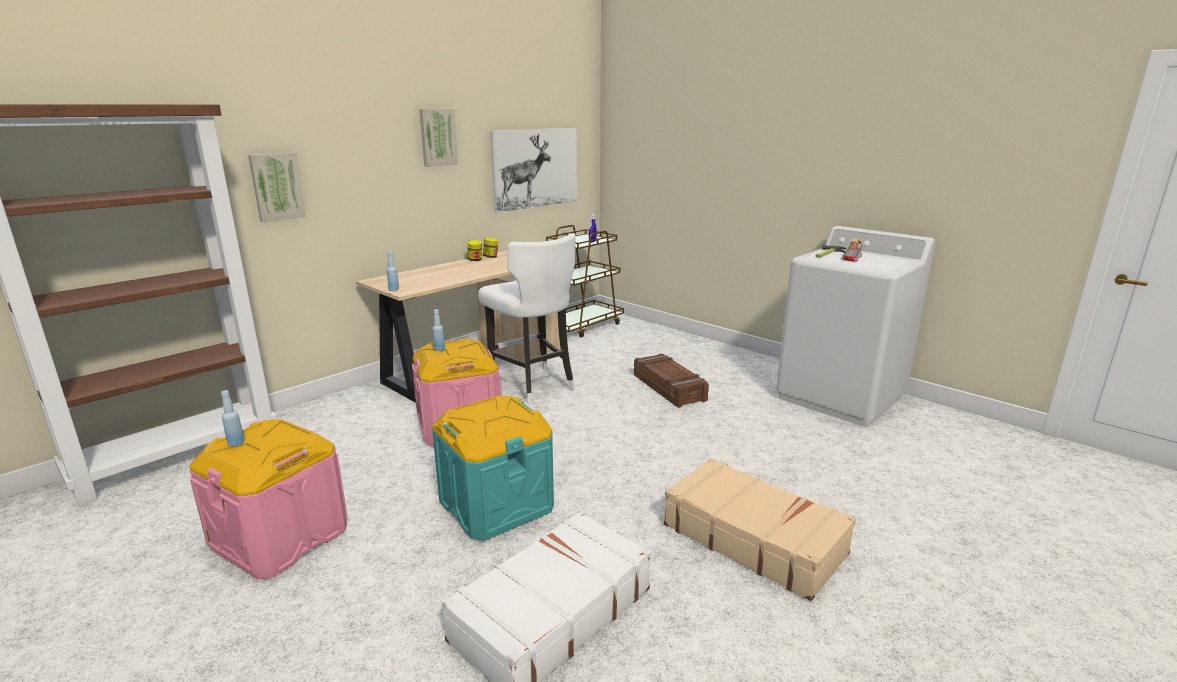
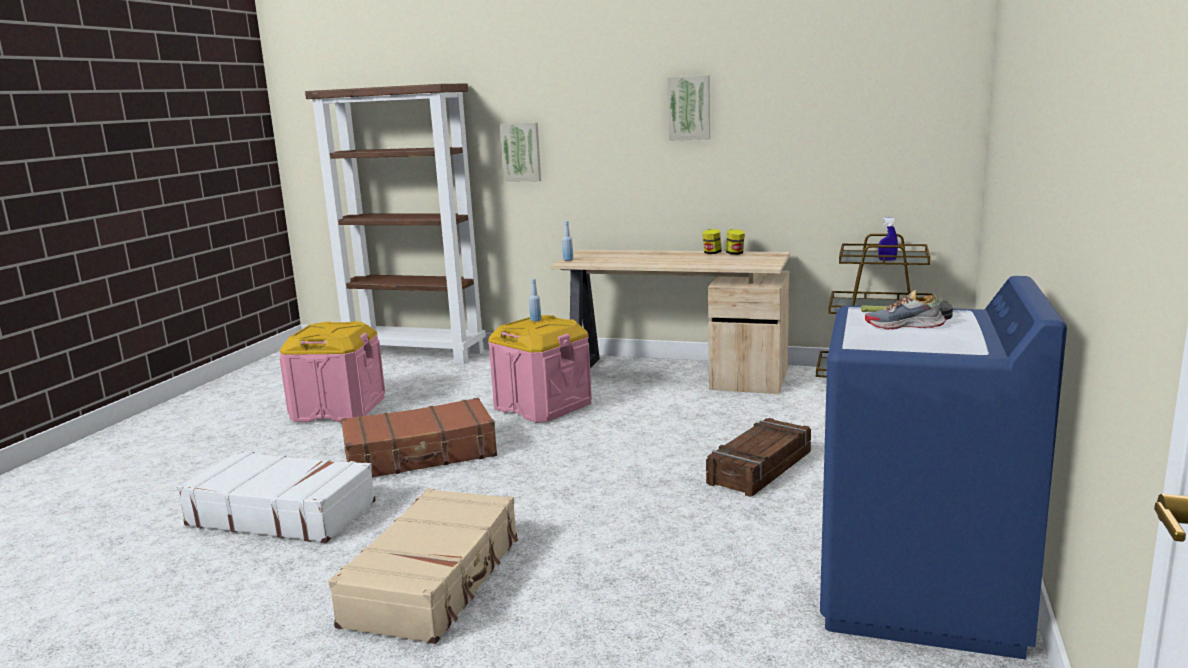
camera: 65 degrees right, 5 degrees down
(236, 443) = (323, 326): blue bottle -> none
(496, 505) = (420, 455): turquoise storage box -> brown suitcase
(532, 386) = (664, 407): white stool -> none
(535, 168) = (840, 149): picture -> none
(841, 397) = (920, 594): white washing machine -> blue washing machine

